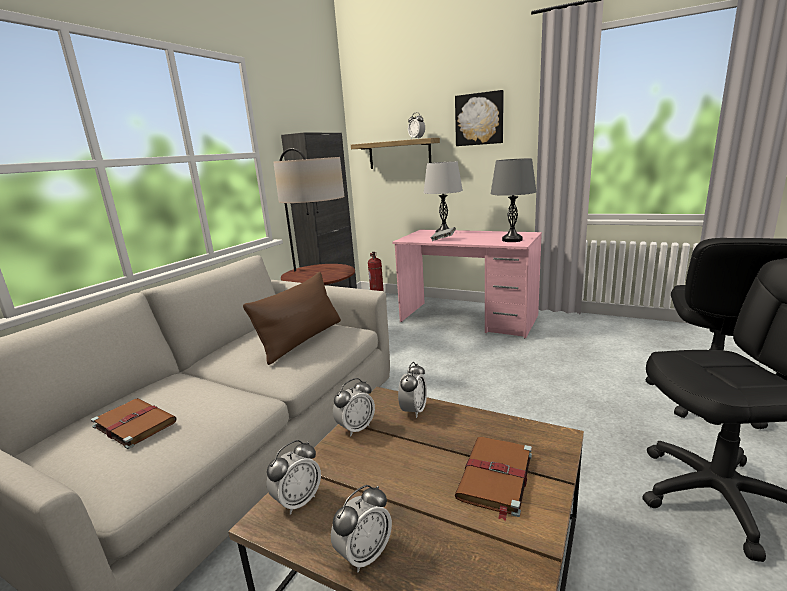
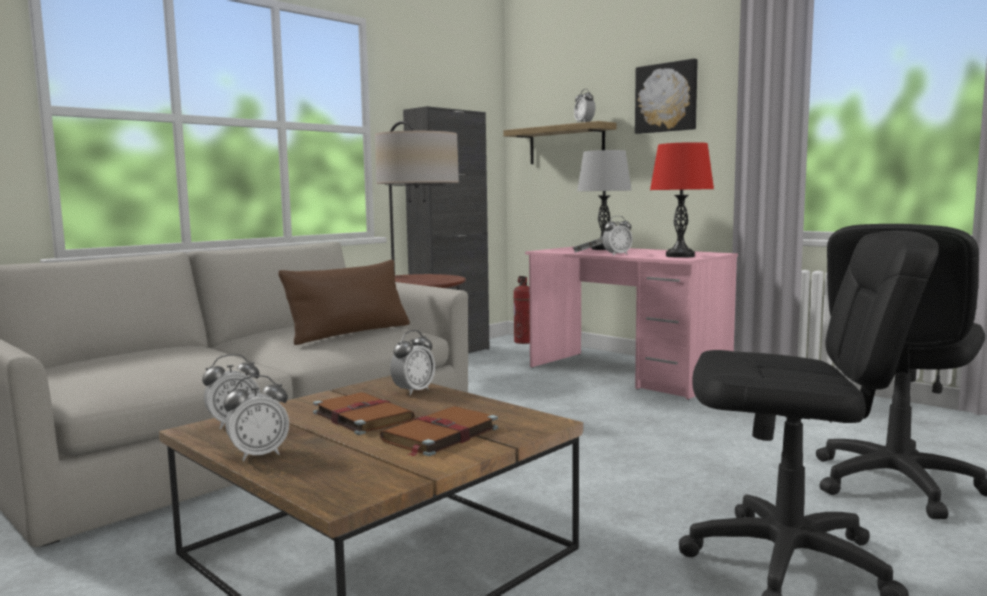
camera: 15 degrees right, 10 degrees down
(133, 424) = (130, 363): brown book -> brown book (361, 416)
(356, 428) = (339, 395): alarm clock -> alarm clock (617, 255)
(512, 240) = (680, 256): grey table lamp -> red table lamp

